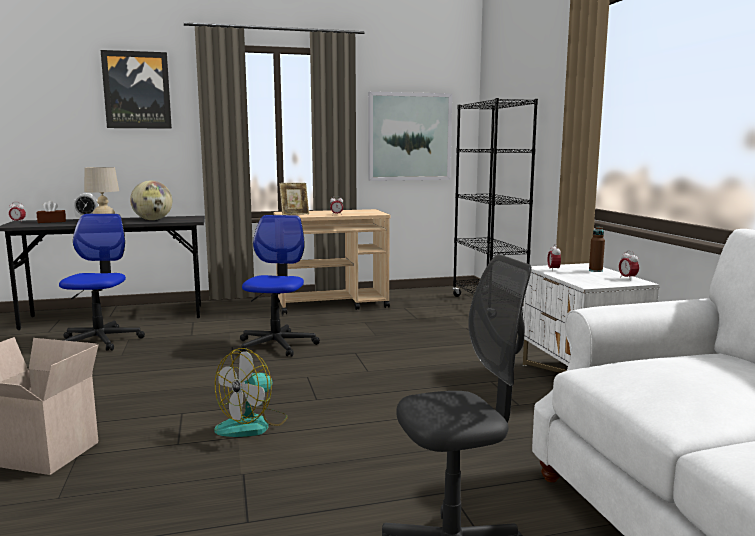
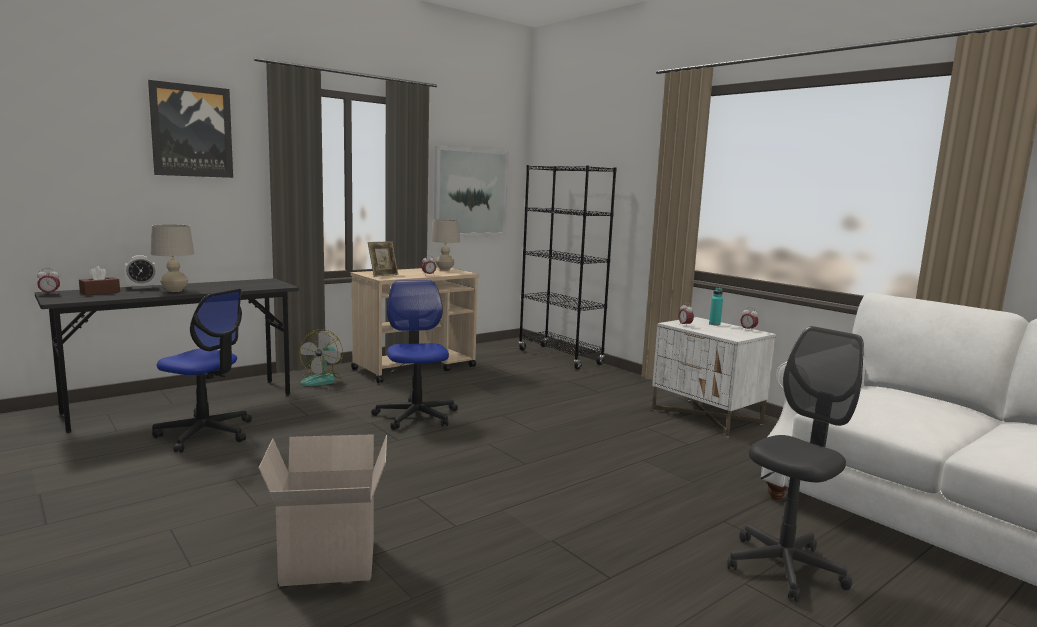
camera: 25 degrees left, 0 degrees up
(100, 341) = (206, 433): office chair -> office chair turned 135 degrees clockwise
(153, 220) = (231, 286): globe -> none
(253, 424) = (500, 496): fan -> fan (322, 380)
(366, 210) = (445, 269): none -> beige table lamp
(595, 270) = (714, 324): brown bottle -> turquoise bottle

